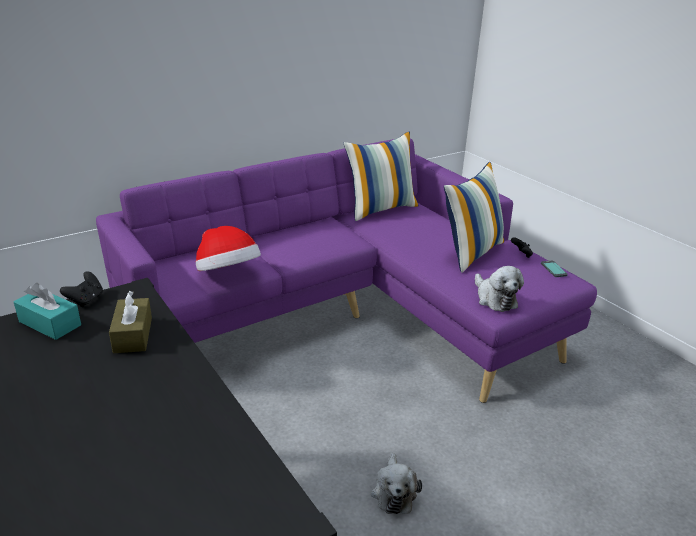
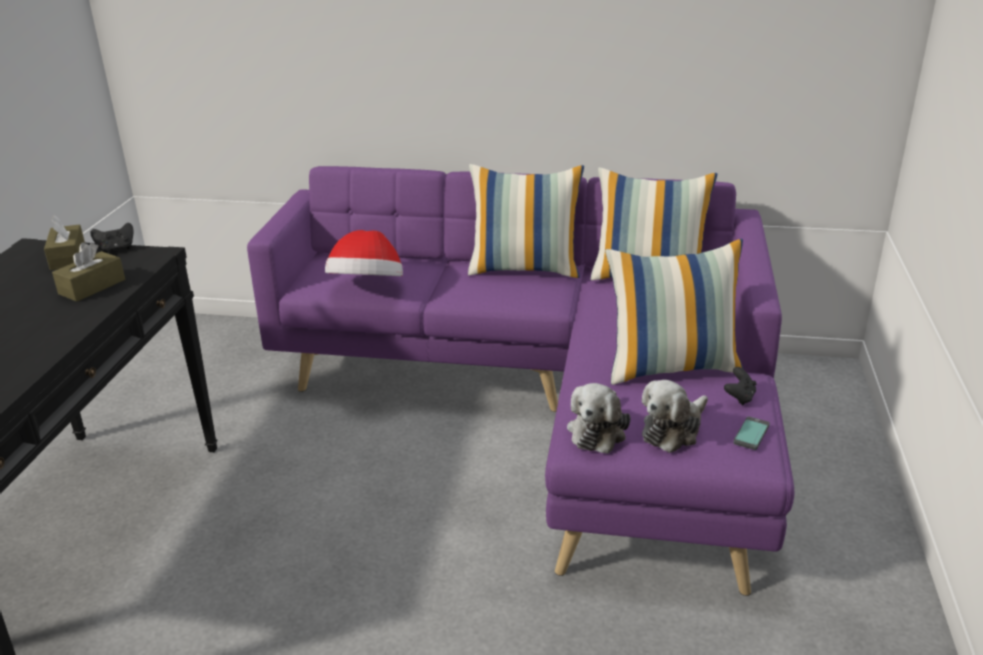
camera: 45 degrees right, 0 degrees up
(50, 323) = (68, 257): turquoise tissue box -> brown tissue box
(308, 227) = (525, 269): none -> pillow
(394, 492) = (331, 595): plush toy -> plush toy (673, 430)

